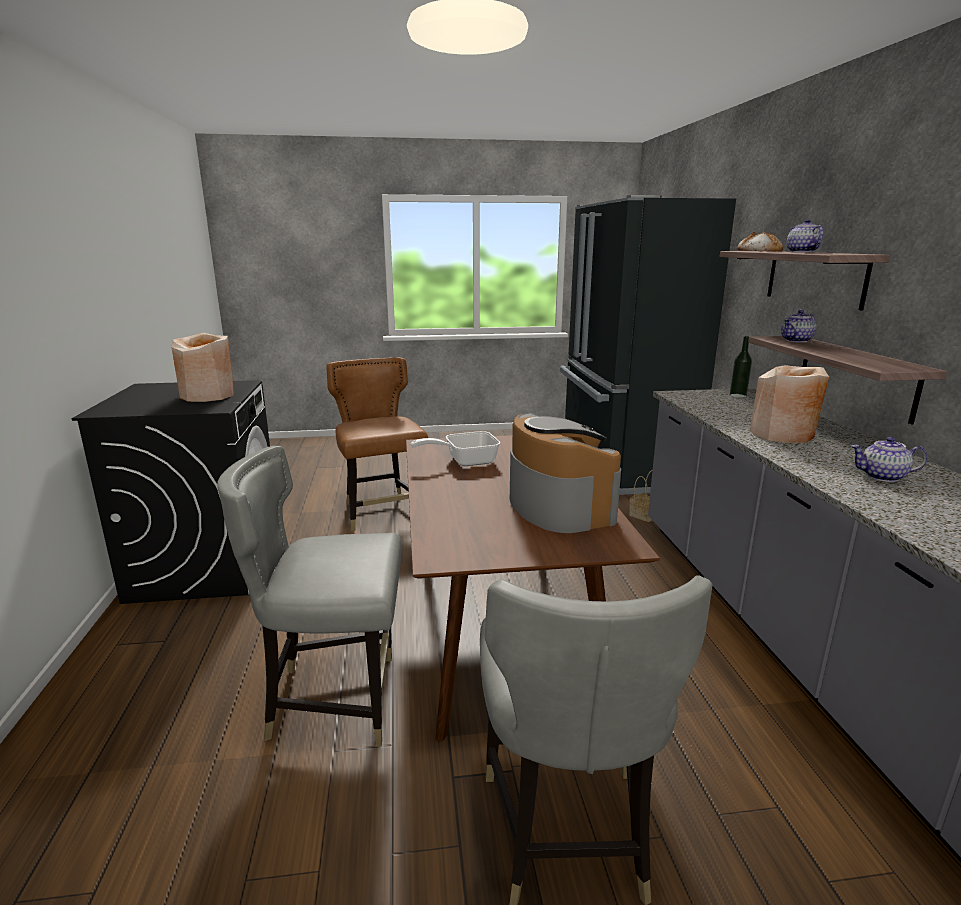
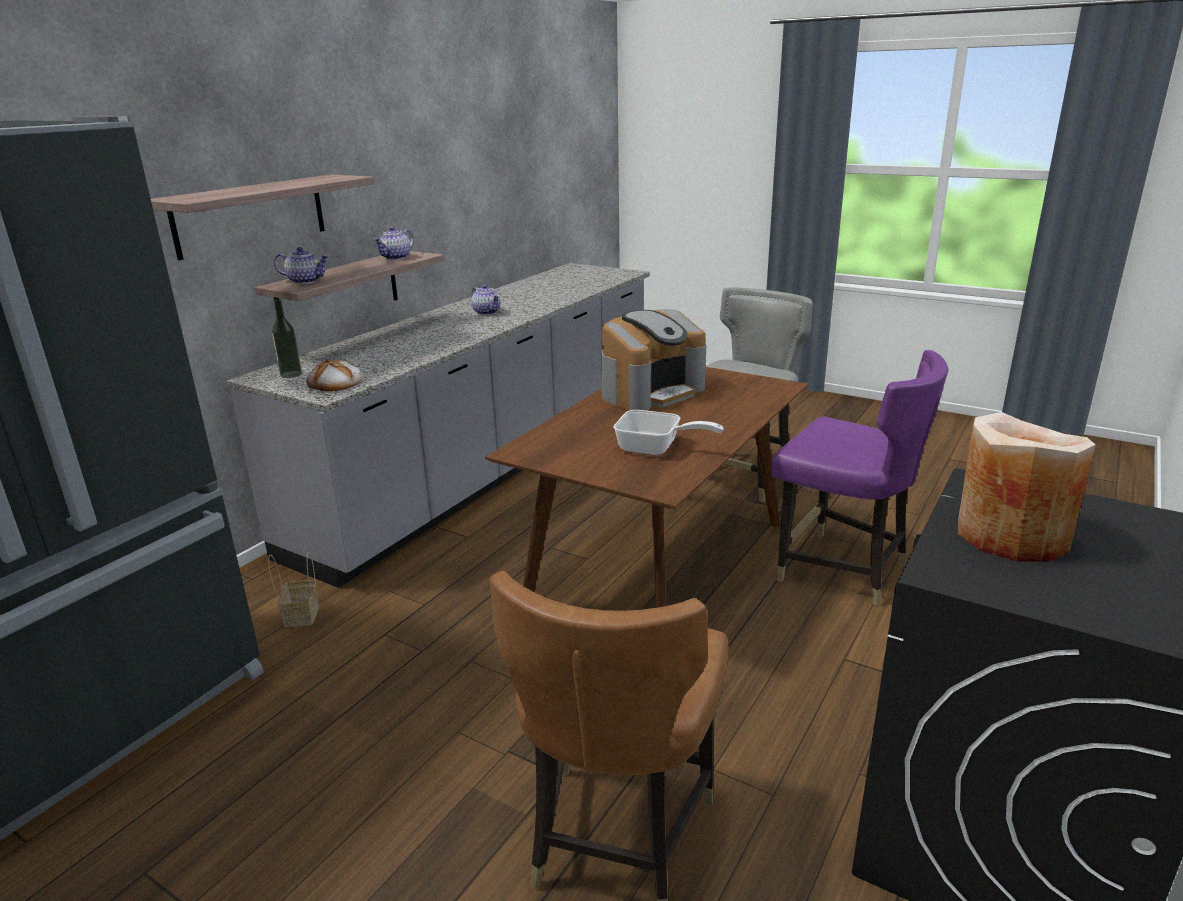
camera: 140 degrees left, 5 degrees up
(335, 700) = (842, 570): grey chair -> purple chair
(557, 505) = (651, 391): coffee machine -> coffee machine turned 150 degrees counterclockwise
(758, 251) = (206, 195): bread -> bread (335, 383)
(782, 434) = (428, 339): beige vase -> none
(801, 252) = (262, 186): teapot -> teapot (396, 257)

